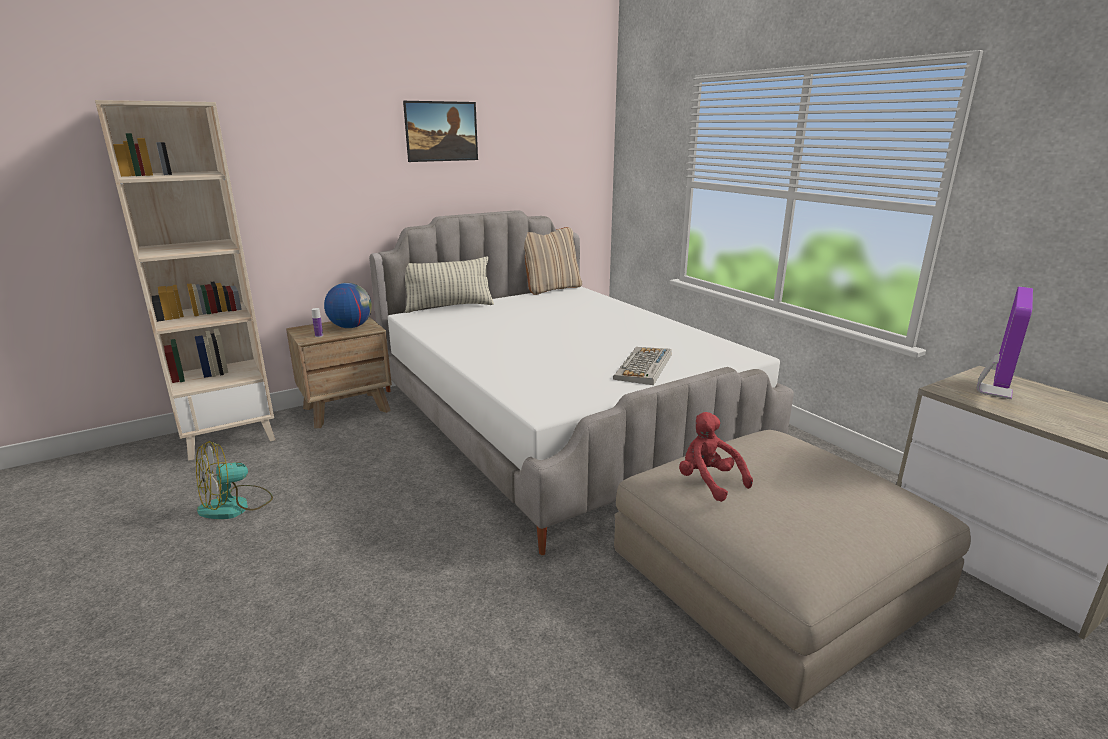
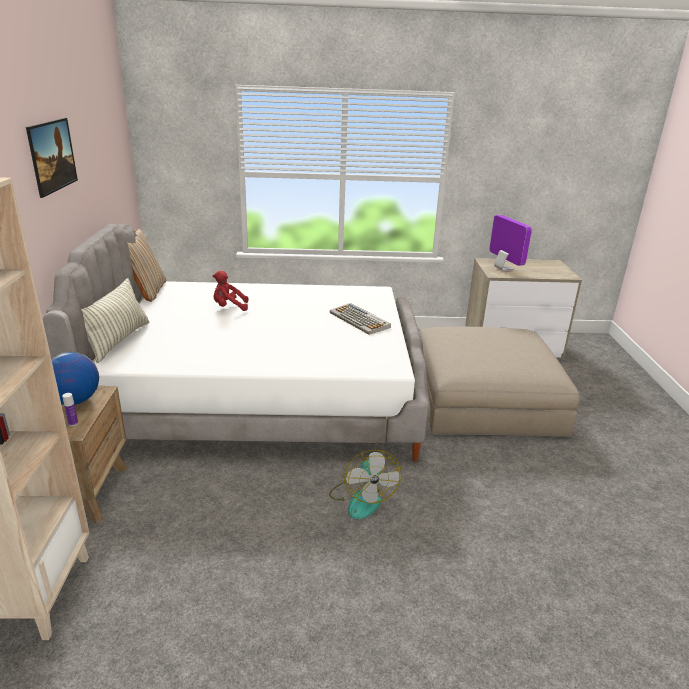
camera: 60 degrees left, 5 degrees up
(236, 505) = (204, 607): fan -> fan (362, 498)
(708, 482) = (477, 363): red plush toy -> red plush toy (229, 307)

